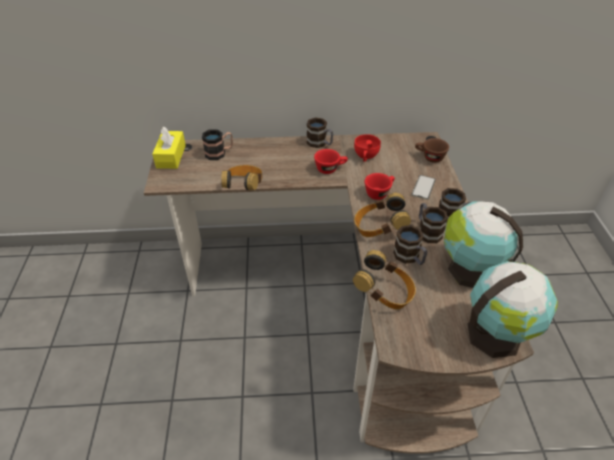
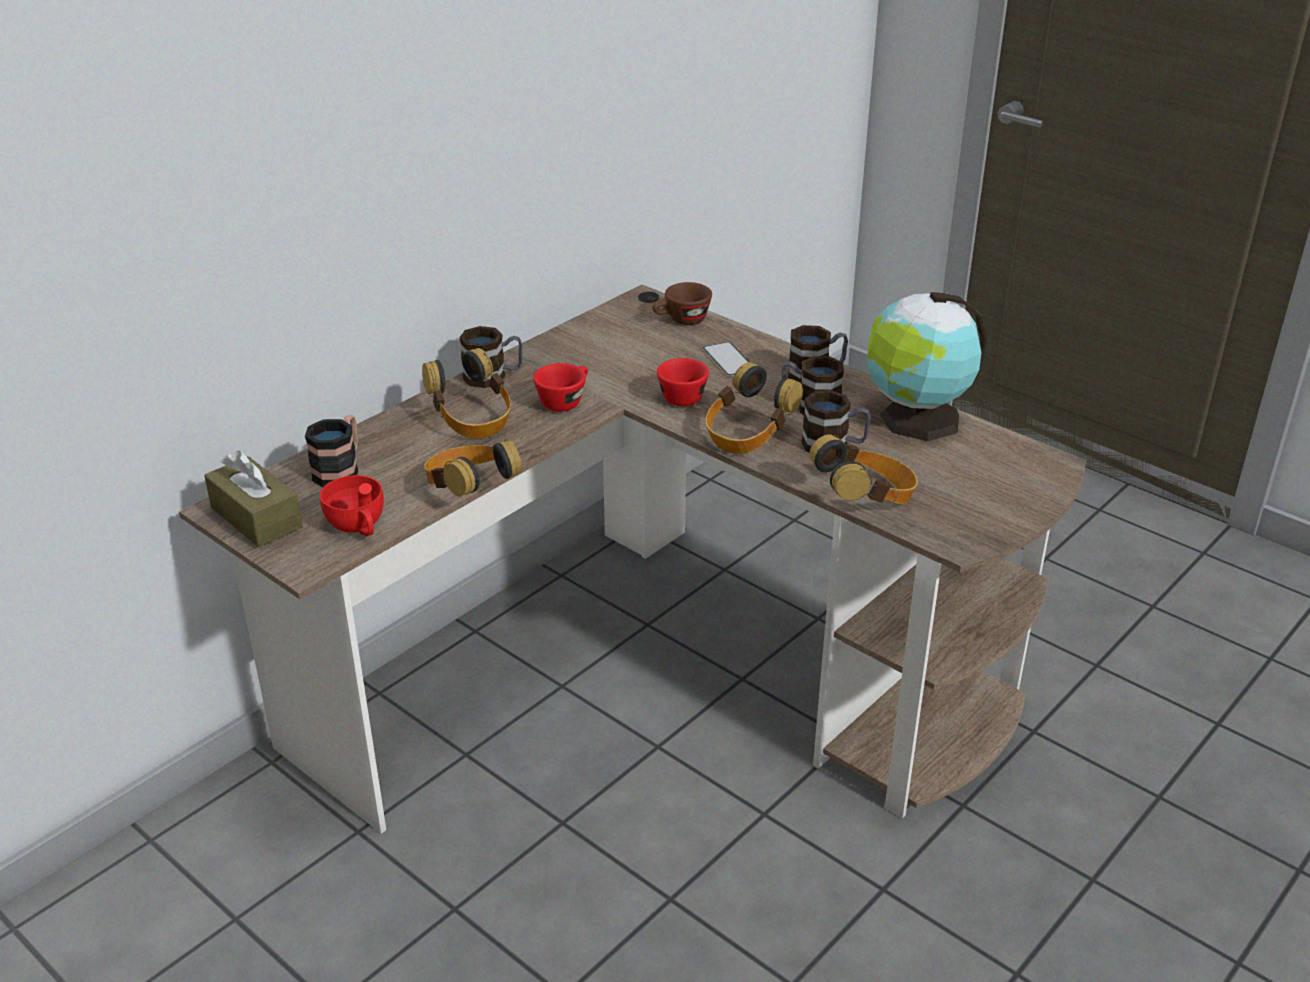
camera: 45 degrees left, 10 degrees down
(171, 156) = (256, 517): yellow tissue box -> brown tissue box
(286, 158) = (472, 420): none -> headphones
(365, 156) = (591, 361): red cup -> red cup (358, 527)
(496, 333) = (1031, 464): globe -> none

